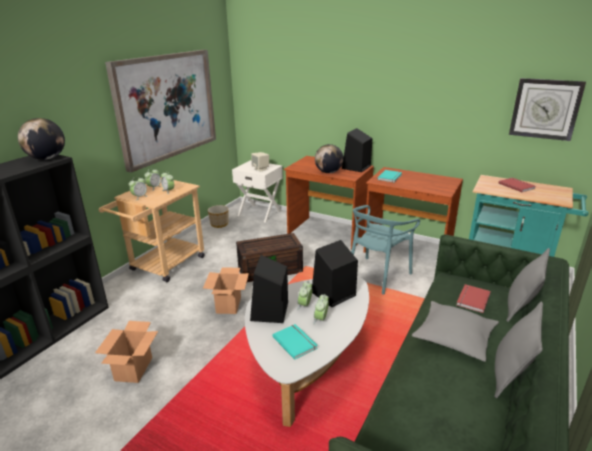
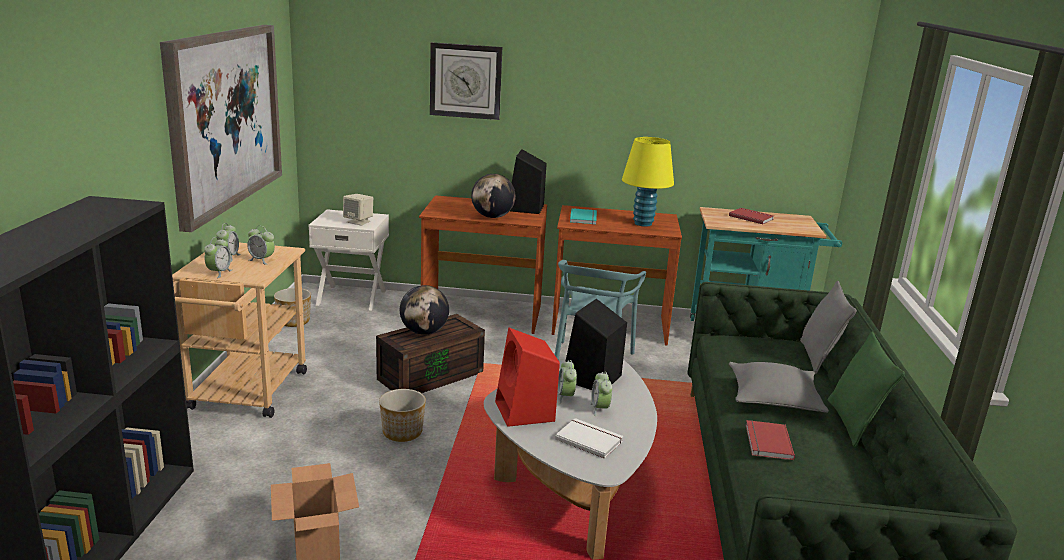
camera: 25 degrees left, 5 degrees down
(47, 158) = (120, 206): globe -> globe (424, 332)
(228, 304) = (401, 432): cardboard box -> planter
(269, 312) = (525, 412): black speaker -> red speaker
(295, 342) = (589, 439): turquoise book -> white book
(430, 184) = (643, 223): none -> yellow table lamp
(471, 299) = (764, 356): red book -> red book (766, 442)
(510, 375) = (853, 423): grey pillow -> green pillow
(545, 109) = (773, 117): wall clock -> wall clock (465, 81)

